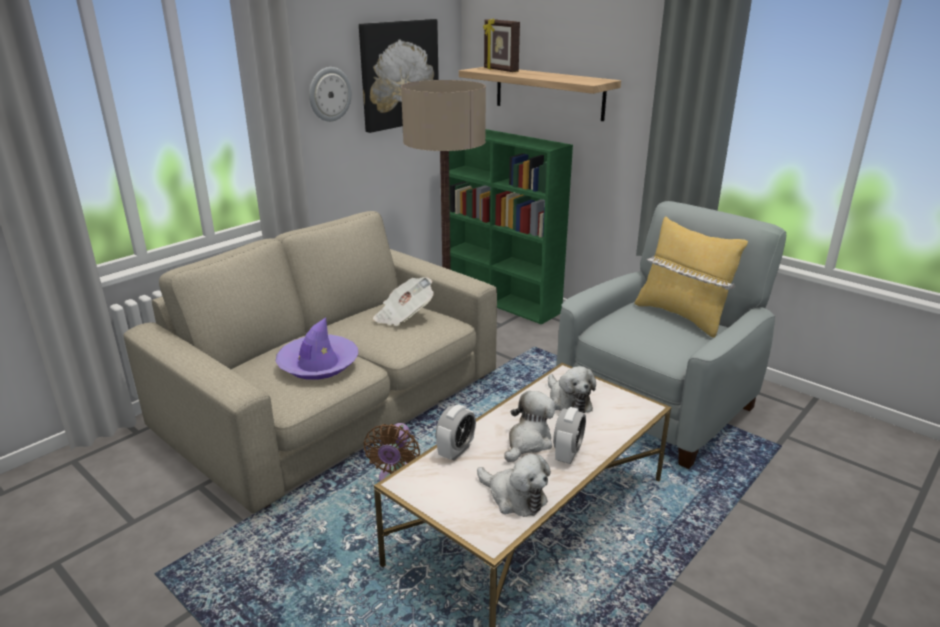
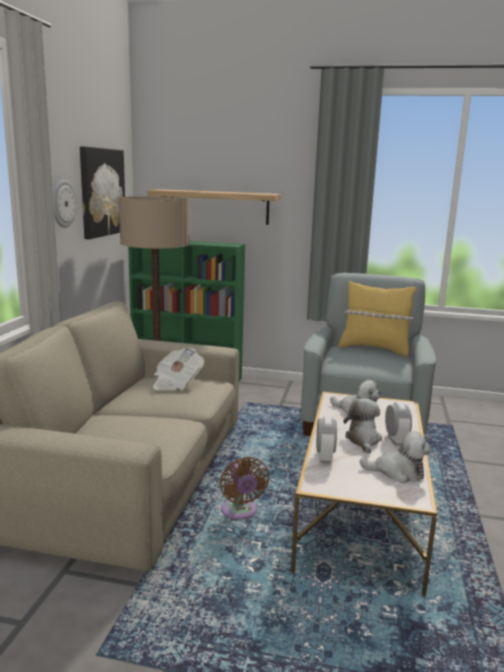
camera: 30 degrees left, 10 degrees down
(318, 364) = (149, 426): purple hat -> none
(500, 70) = (180, 190): picture frame -> none

